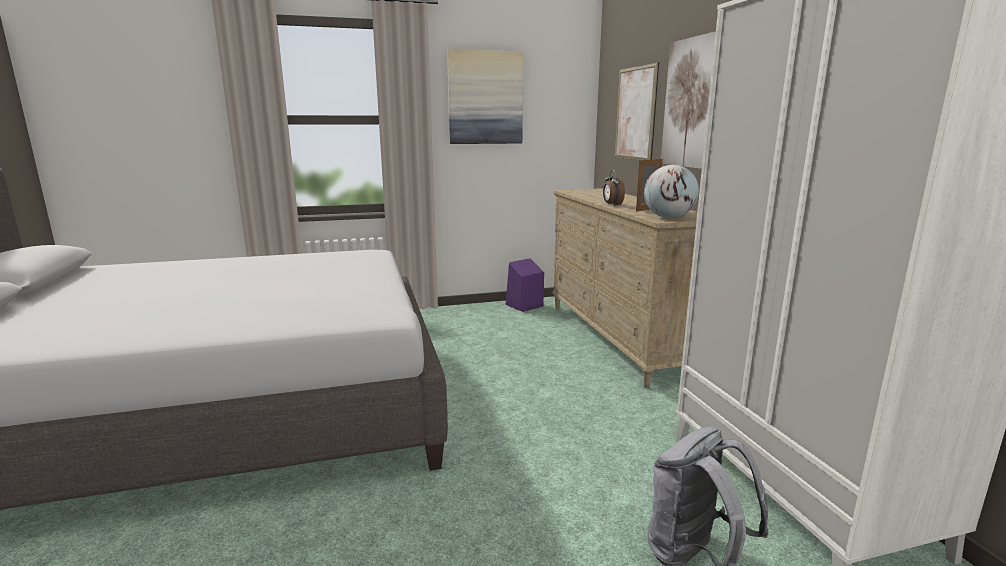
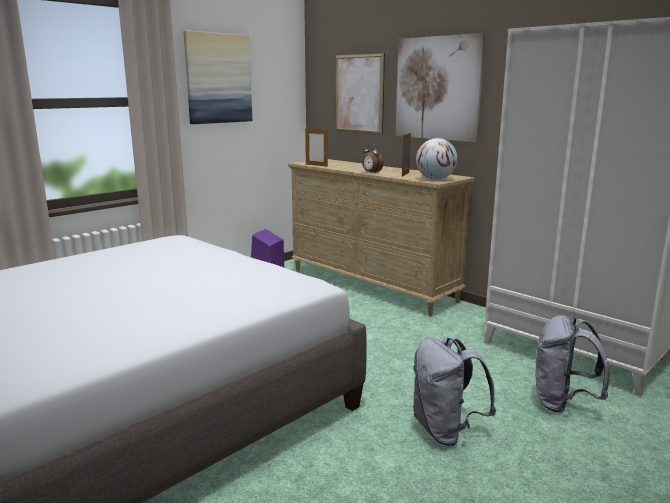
camera: 30 degrees left, 0 degrees up
(497, 532) = (446, 431): none -> grey backpack
(575, 194) = (316, 165): none -> picture frame

